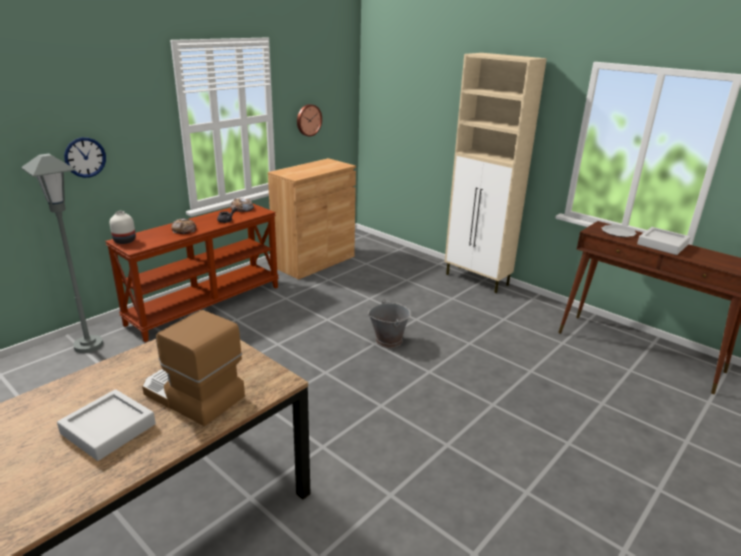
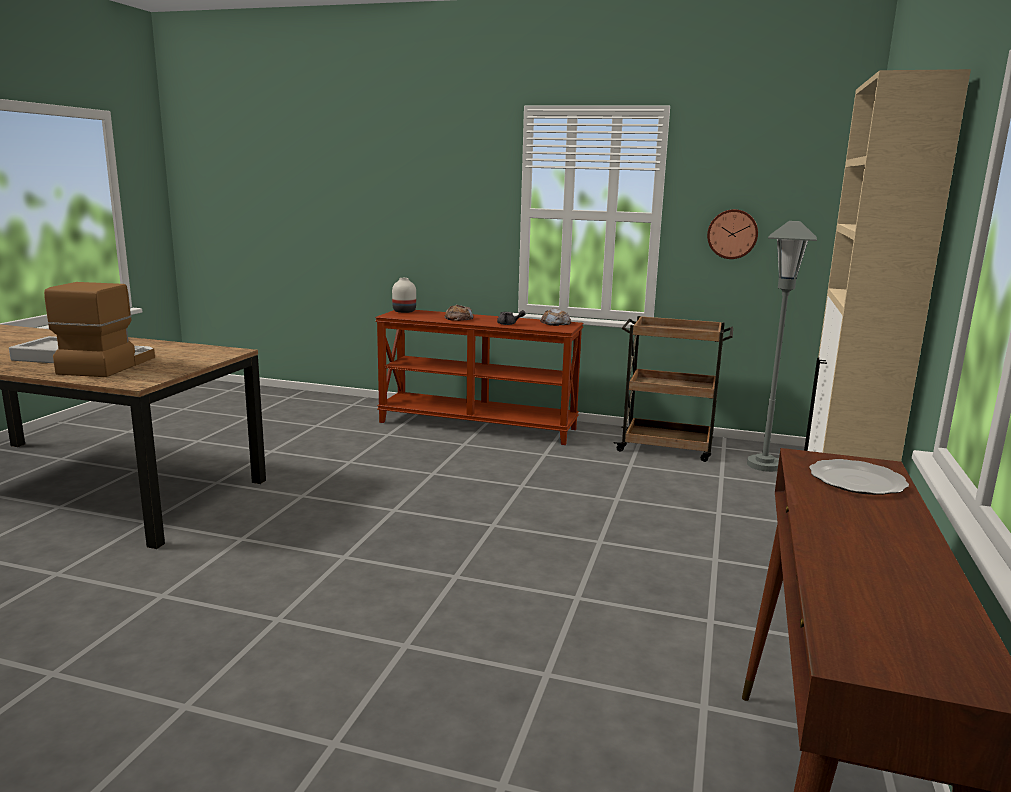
camera: 65 degrees right, 10 degrees down
(85, 157) = (412, 221): wall clock -> none
(88, 345) = (354, 407): grey floor lamp -> grey floor lamp (764, 465)
(314, 261) = (667, 447): brown cabinet -> brown cart
(389, 340) = (512, 533): grey bucket -> none
(662, 244) = (872, 530): grey tray -> none

